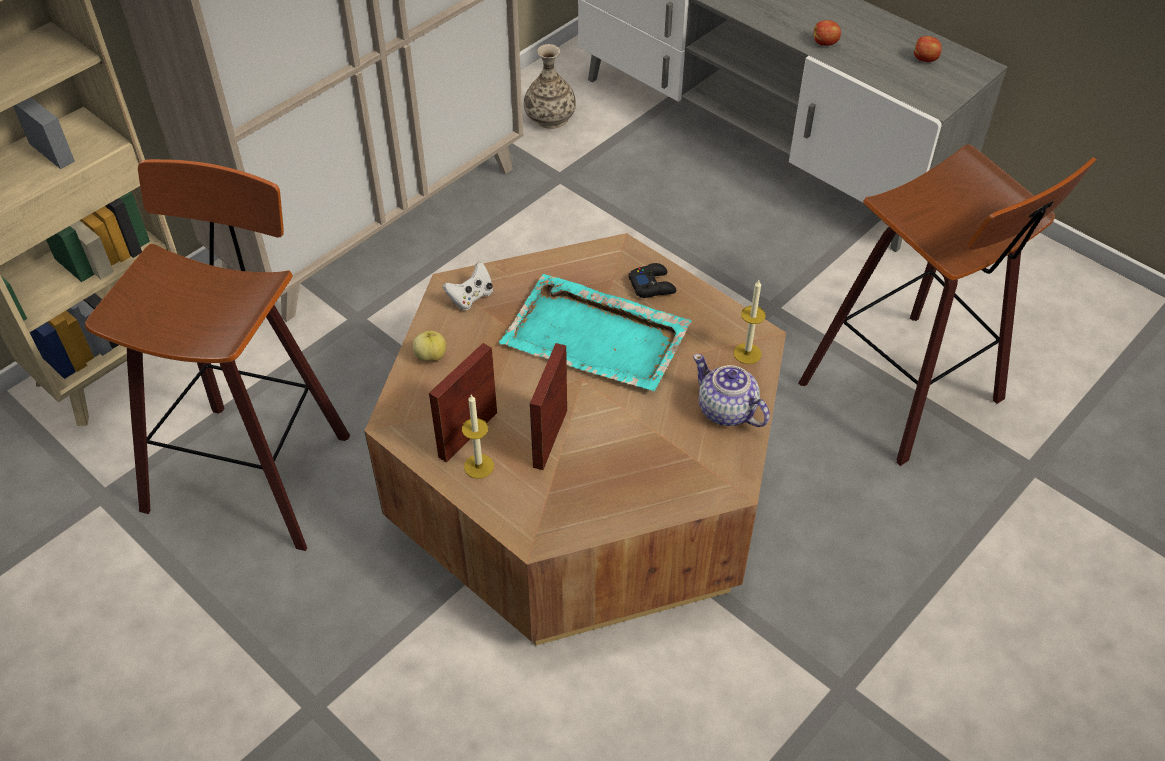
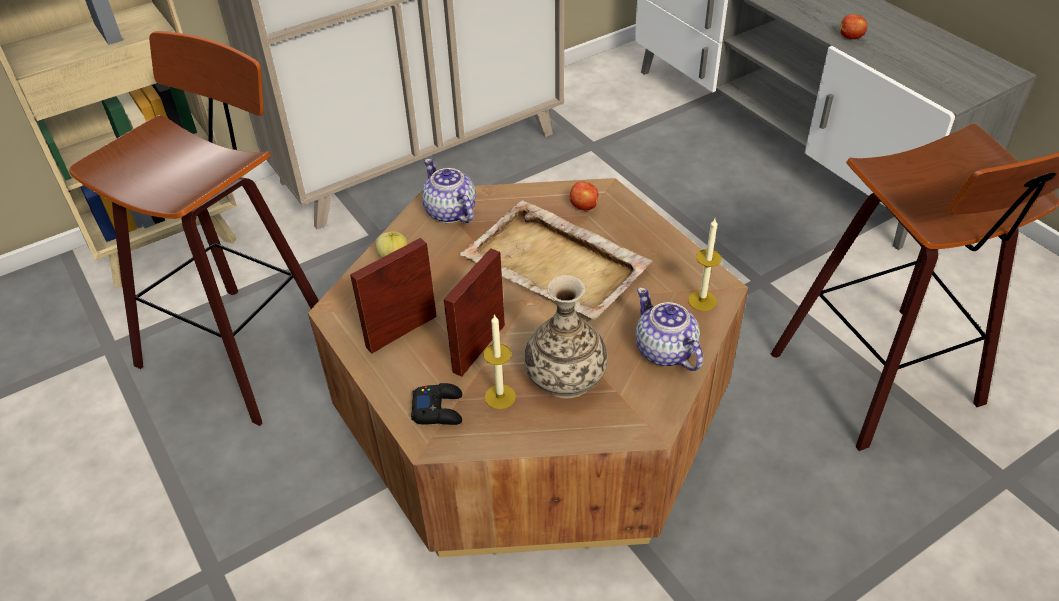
camera: 15 degrees right, 5 degrees down
(471, 297) = (450, 212): white game controller -> teapot
(479, 466) = (401, 362): candle -> candle (500, 397)
(550, 117) = (598, 98): vase -> vase (566, 377)
(597, 338) = (556, 264): turquoise tray -> beige tray
(652, 285) = (625, 226): black game controller -> black game controller (438, 409)
(925, 59) = (950, 60): apple -> apple (584, 207)

